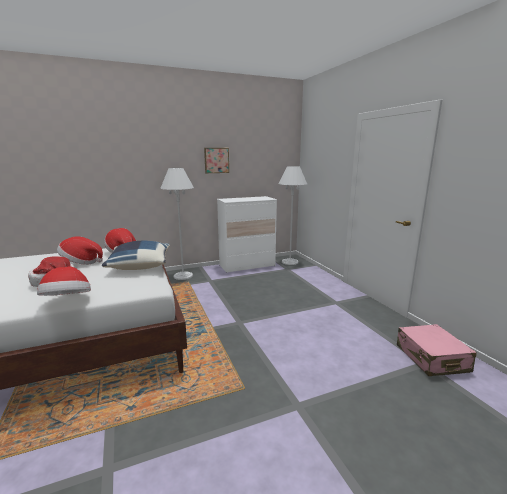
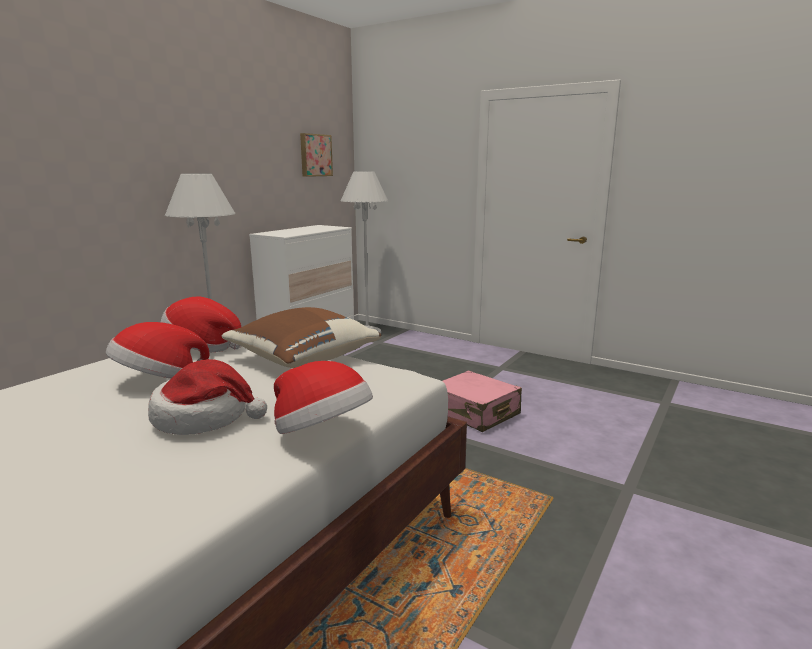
camera: 35 degrees left, 0 degrees up
(139, 266) = (301, 359): blue pillow -> brown pillow
(216, 160) = (241, 160): picture -> picture (315, 155)
(431, 358) = (663, 396): pink suitcase -> pink suitcase (475, 413)

